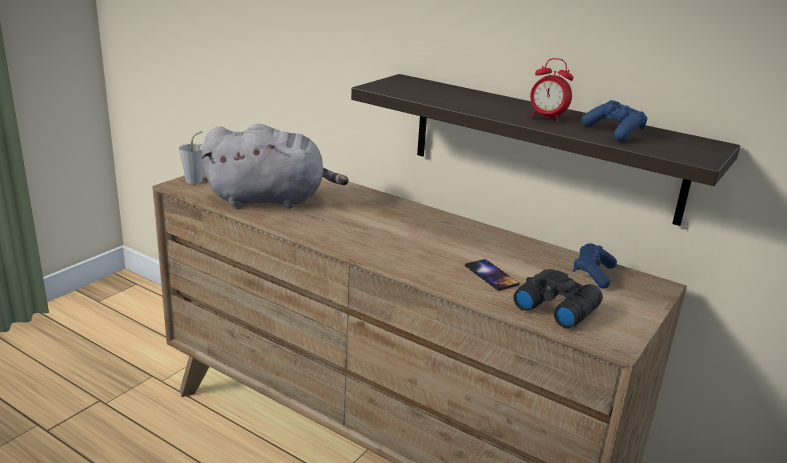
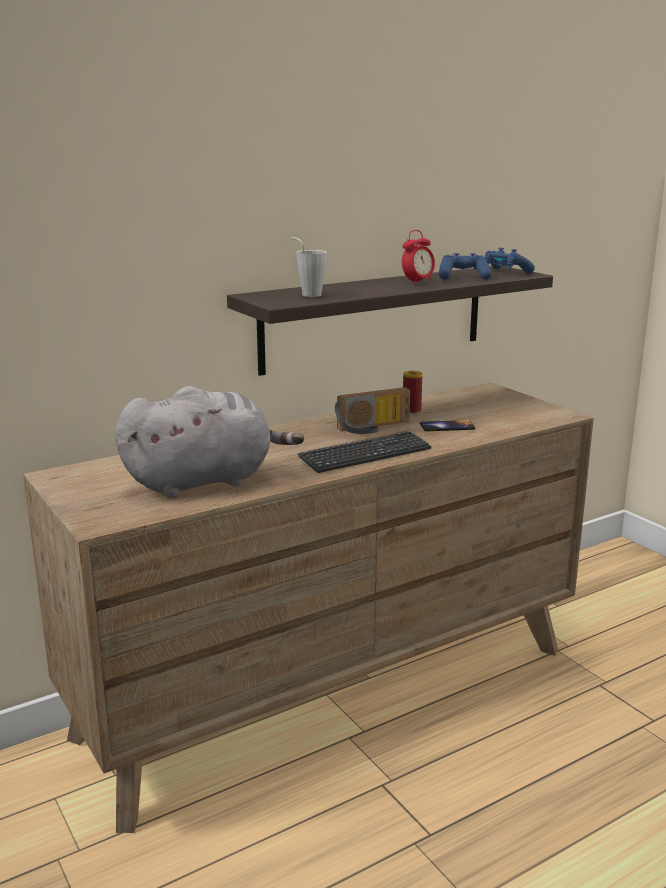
camera: 65 degrees left, 5 degrees down
(196, 180) = (91, 512): grey cup -> grey cup (309, 294)
(271, 200) = (204, 481): grey plush toy -> grey plush toy turned 45 degrees clockwise
(374, 247) = (365, 454): none -> keyboard
(449, 242) = (374, 428): none -> radio
(520, 252) = (411, 411): none -> can
(555, 307) = (508, 419): black binoculars -> none
(593, 274) = (462, 399): blue game controller -> blue game controller (505, 272)

